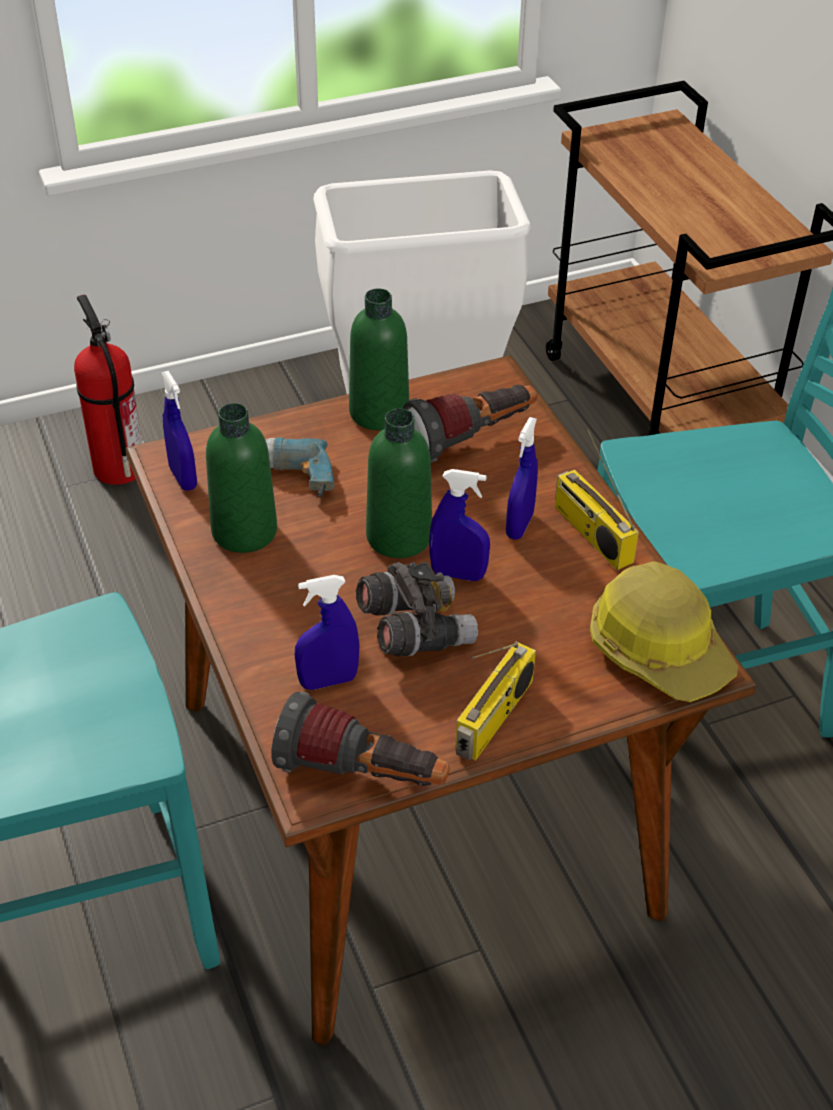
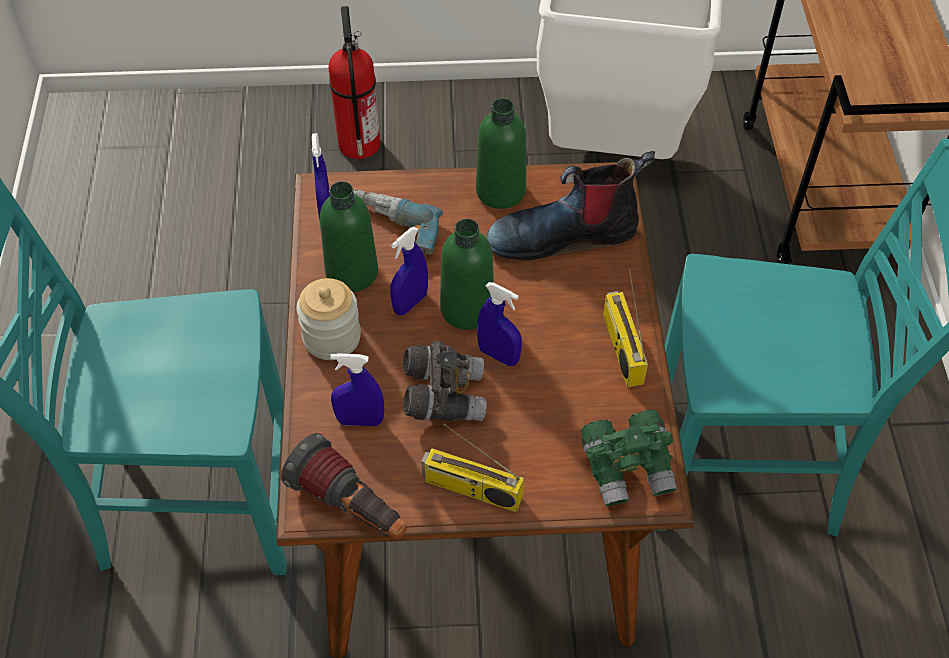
camera: 20 degrees right, 10 degrees up
(252, 603) = (332, 337): none -> jar
(472, 439) = (564, 234): flashlight -> boot
(495, 718) = (471, 490): radio -> radio turned 60 degrees clockwise
(519, 525) = (567, 325): blue spray bottle -> blue spray bottle (410, 303)
(659, 649) = (628, 468): hard hat -> green binoculars

